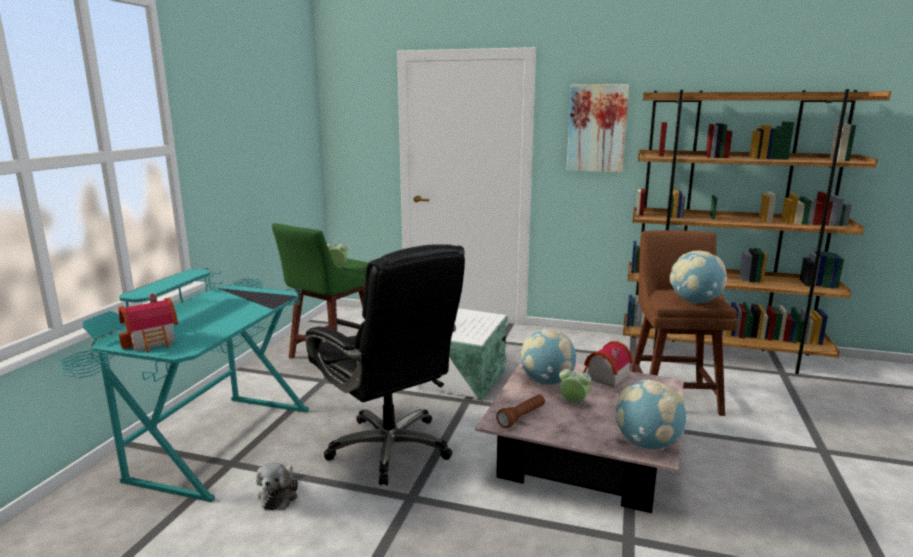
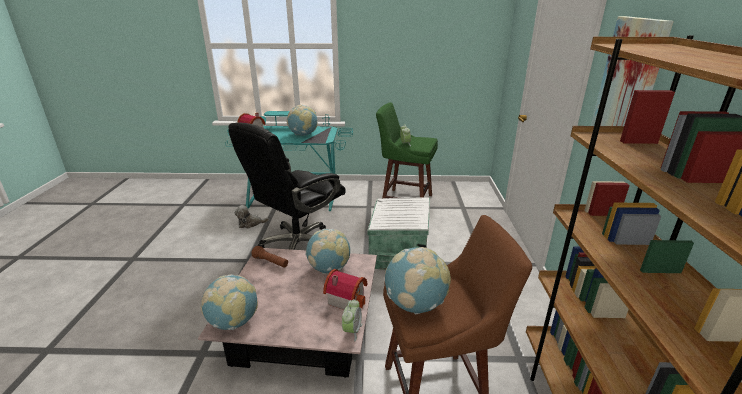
camera: 75 degrees right, 10 degrees up
(233, 305) = (303, 135): none -> globe
(573, 403) = (295, 283): alarm clock -> alarm clock (352, 331)

